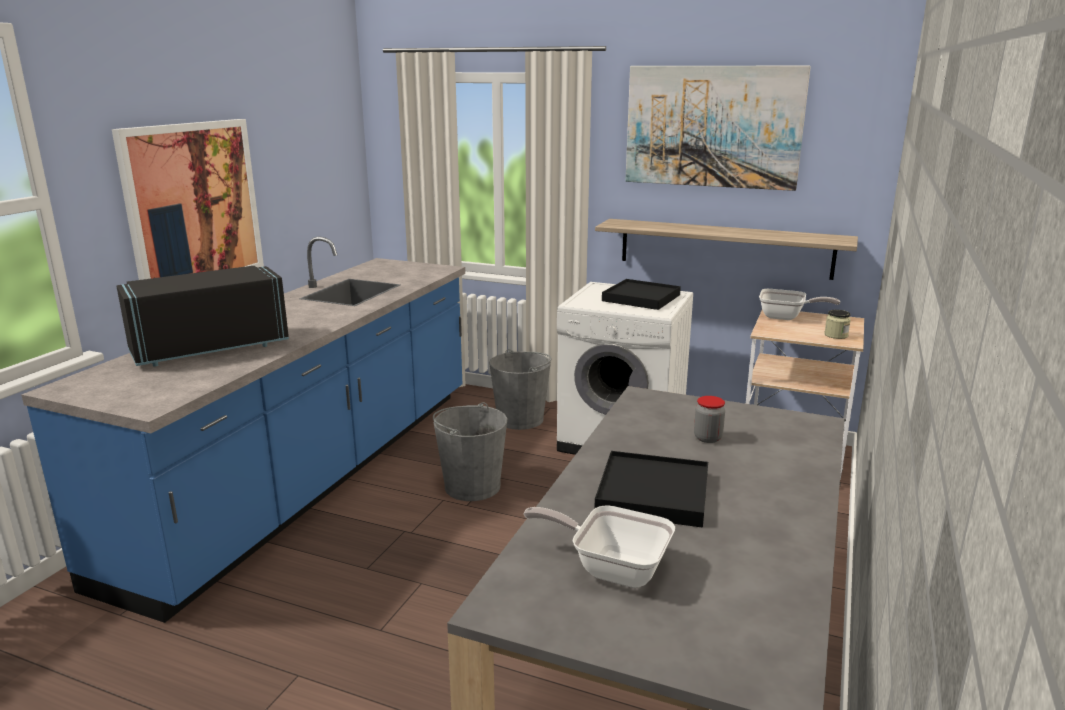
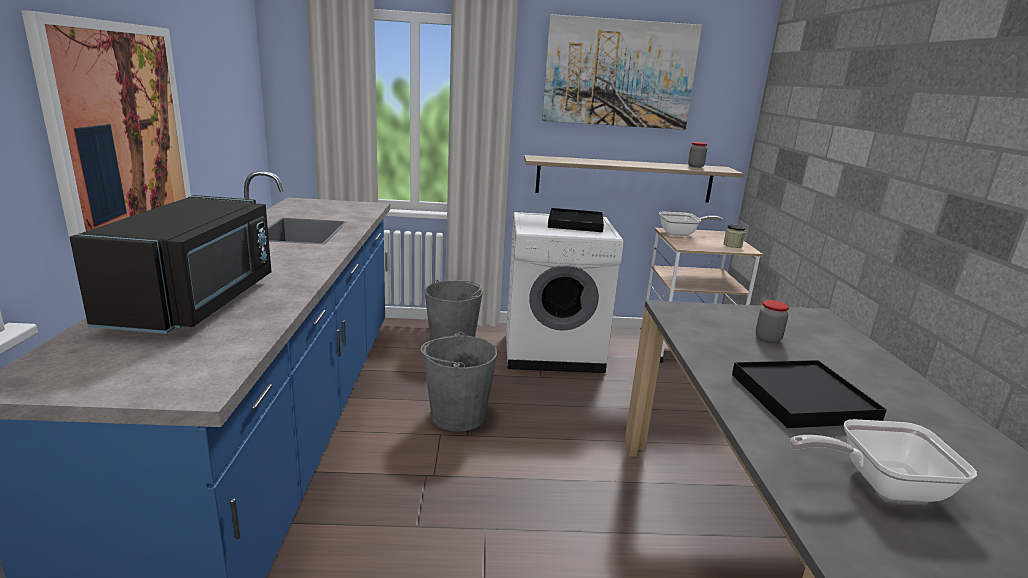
camera: 25 degrees left, 0 degrees up
(209, 347) = (197, 302): black microwave -> black microwave turned 150 degrees clockwise
(806, 235) = (695, 166): none -> jar

